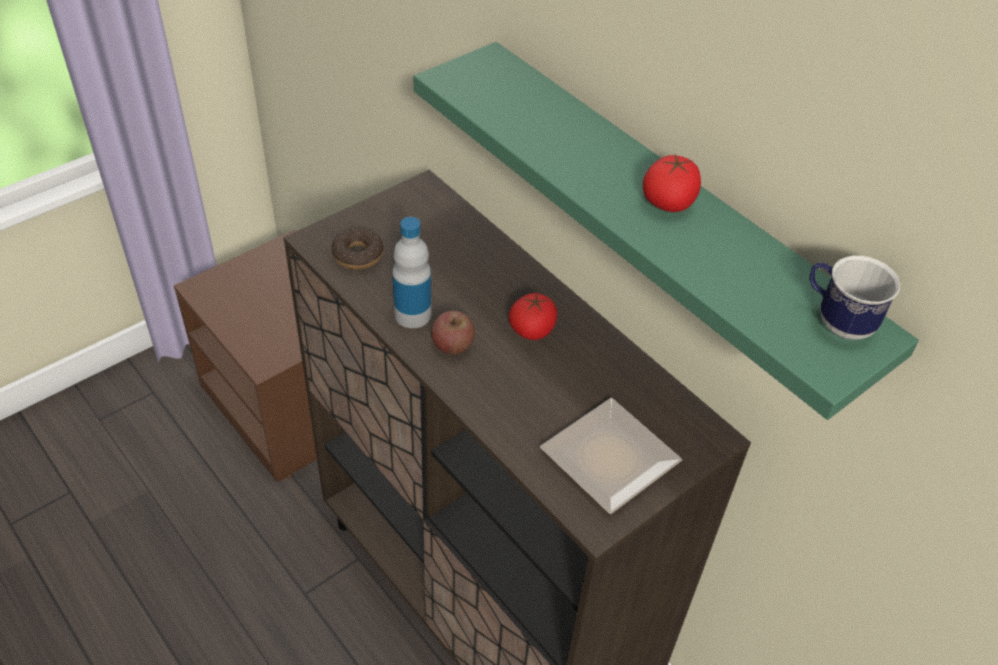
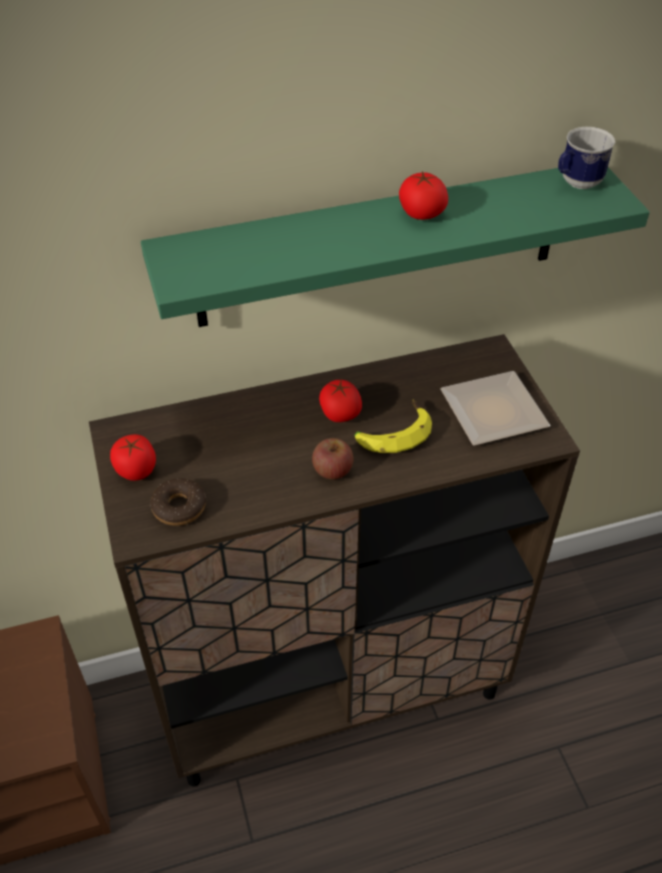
camera: 65 degrees left, 0 degrees up
(388, 215) = (136, 470): none -> tomato
(412, 314) = (281, 487): bottle -> none
(528, 378) = (392, 433): none -> banana

